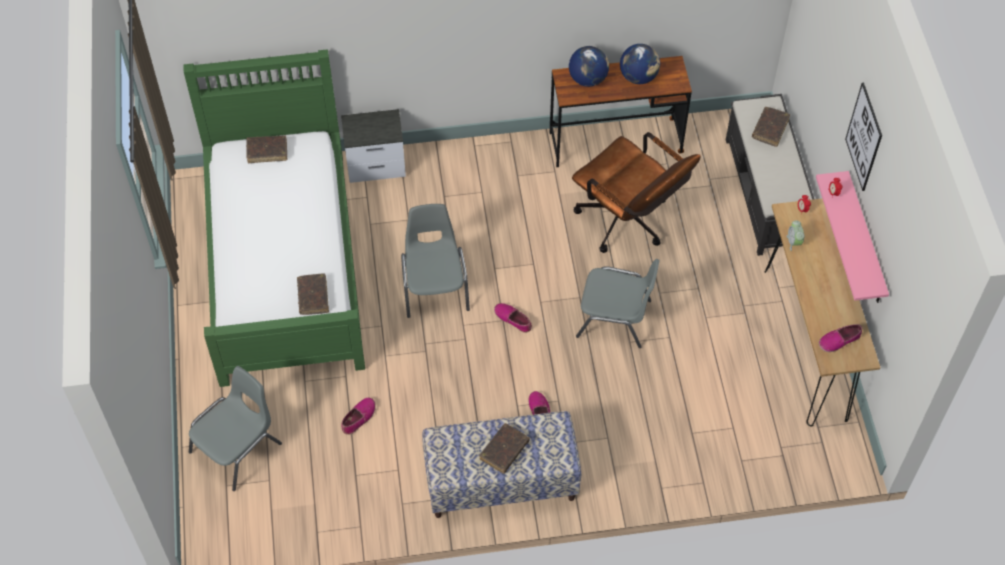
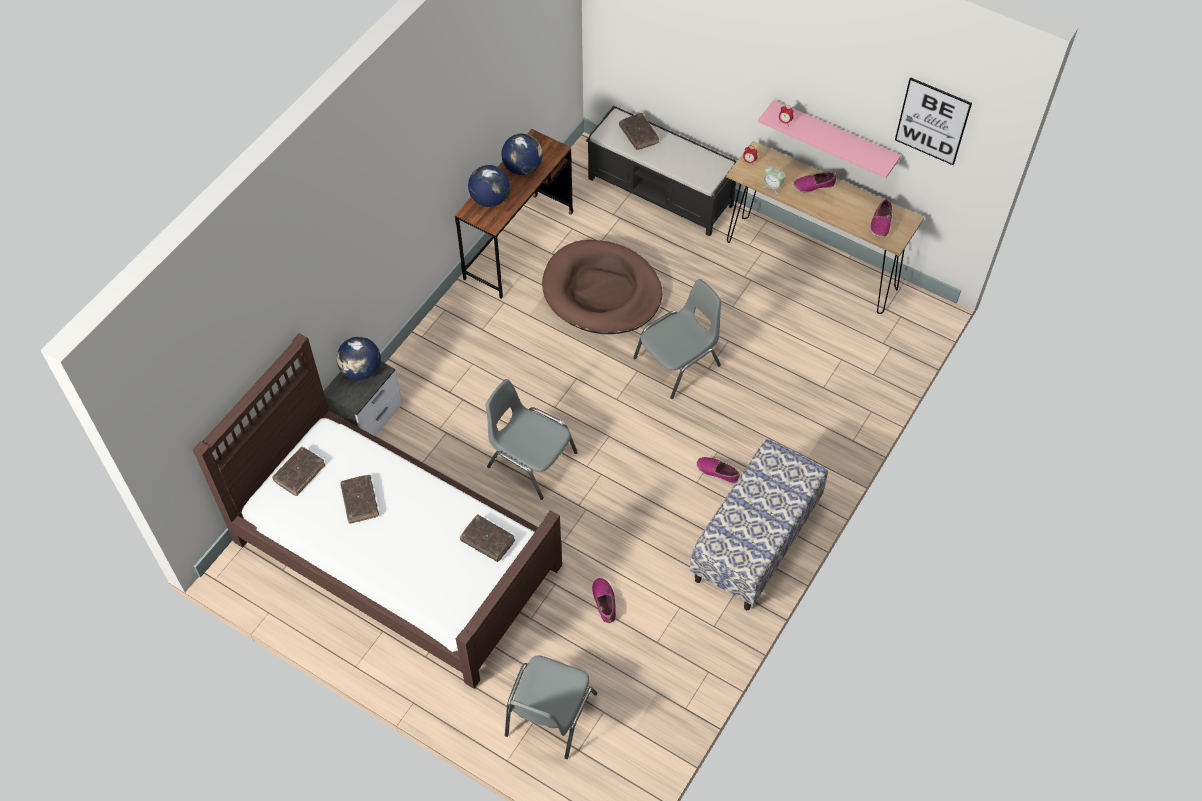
camera: 50 degrees left, 0 degrees up
(237, 448) = (549, 715): grey chair -> grey chair turned 150 degrees counterclockwise
(284, 263) = (396, 553): green bed -> brown bed
(381, 123) = (361, 371): none -> globe
(504, 451) = (764, 506): brown book -> brown book (360, 501)
(513, 319) = (615, 428): shoe -> shoe (813, 185)
(628, 223) = (602, 291): brown office chair -> brown dog bed
(864, 137) = (788, 56): picture -> picture (932, 121)

